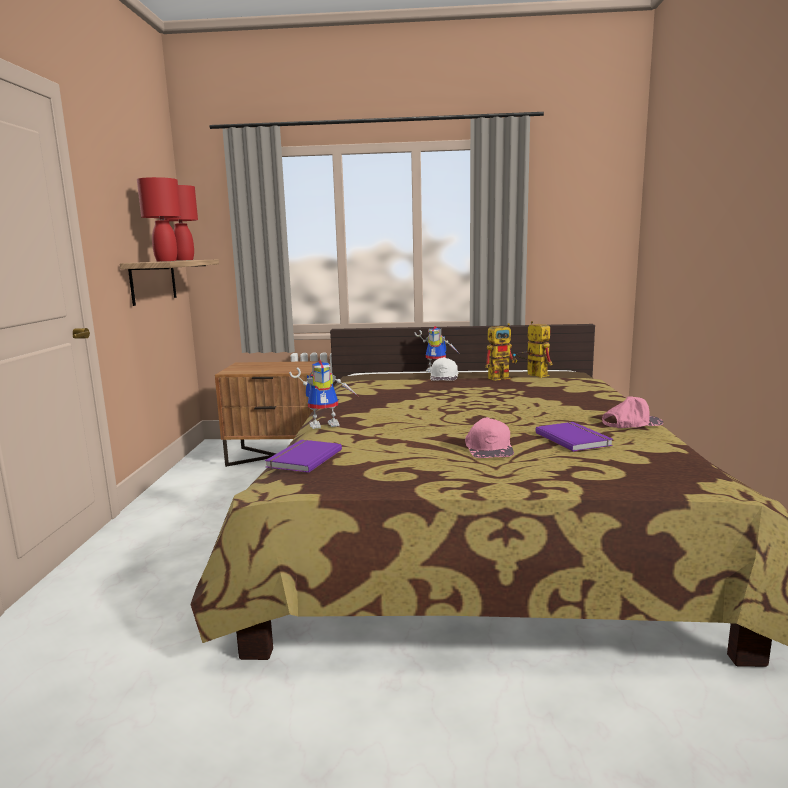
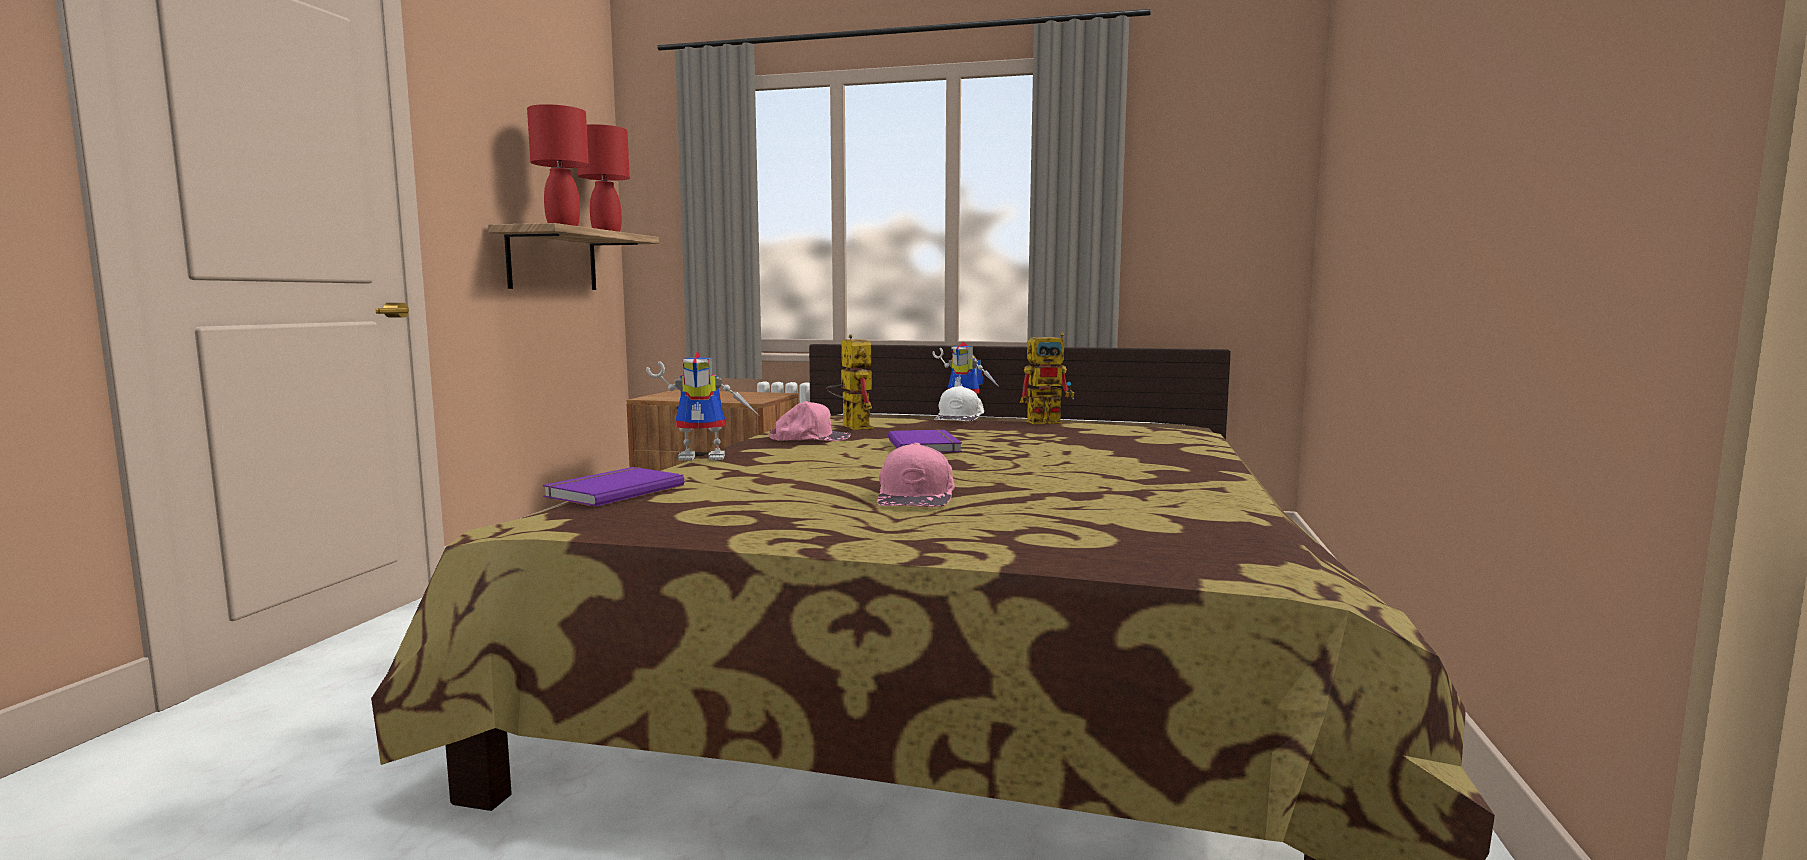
camera: 10 degrees right, 5 degrees down
(533, 375) = (1105, 421): toy robot -> toy robot (851, 426)
(574, 439) = (1077, 494): purple book -> purple book (926, 445)
(631, 422) = (1204, 481): pink cap -> pink cap (810, 437)

